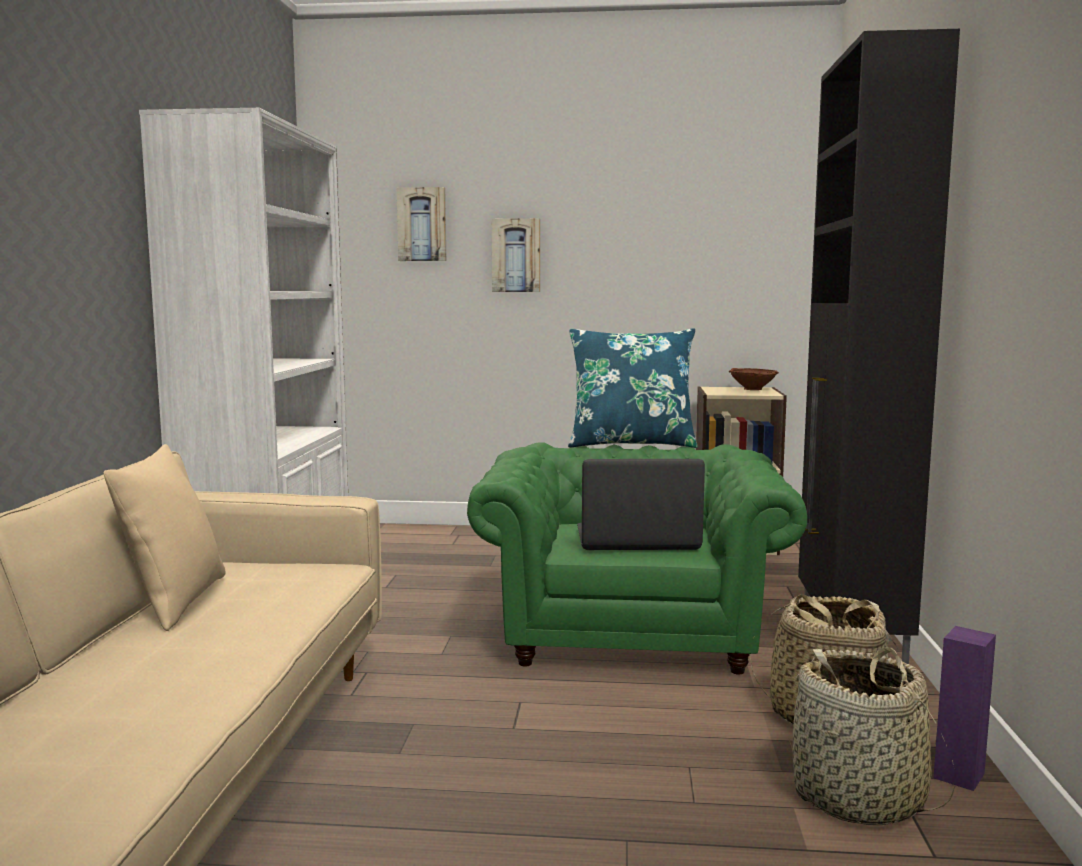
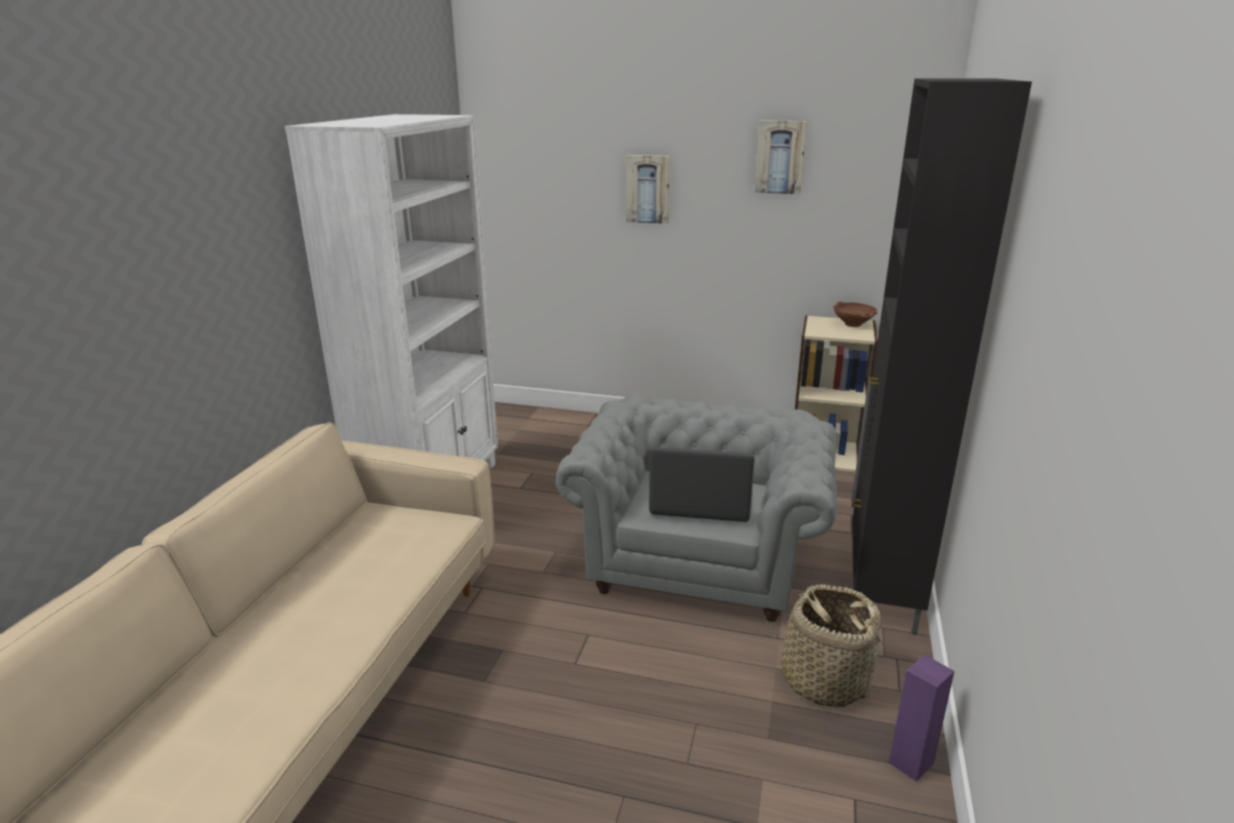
camera: 10 degrees right, 15 degrees up
(174, 602) = (323, 555): beige pillow -> none
(422, 224) = (566, 158): picture -> picture (780, 157)
(630, 630) = (699, 559): green armchair -> grey armchair
(631, 444) = (716, 400): blue pillow -> none
(859, 797) = (819, 776): basket -> none

